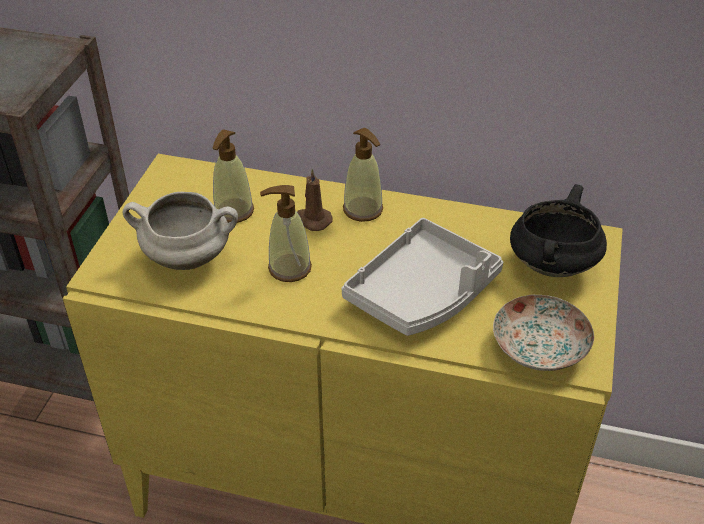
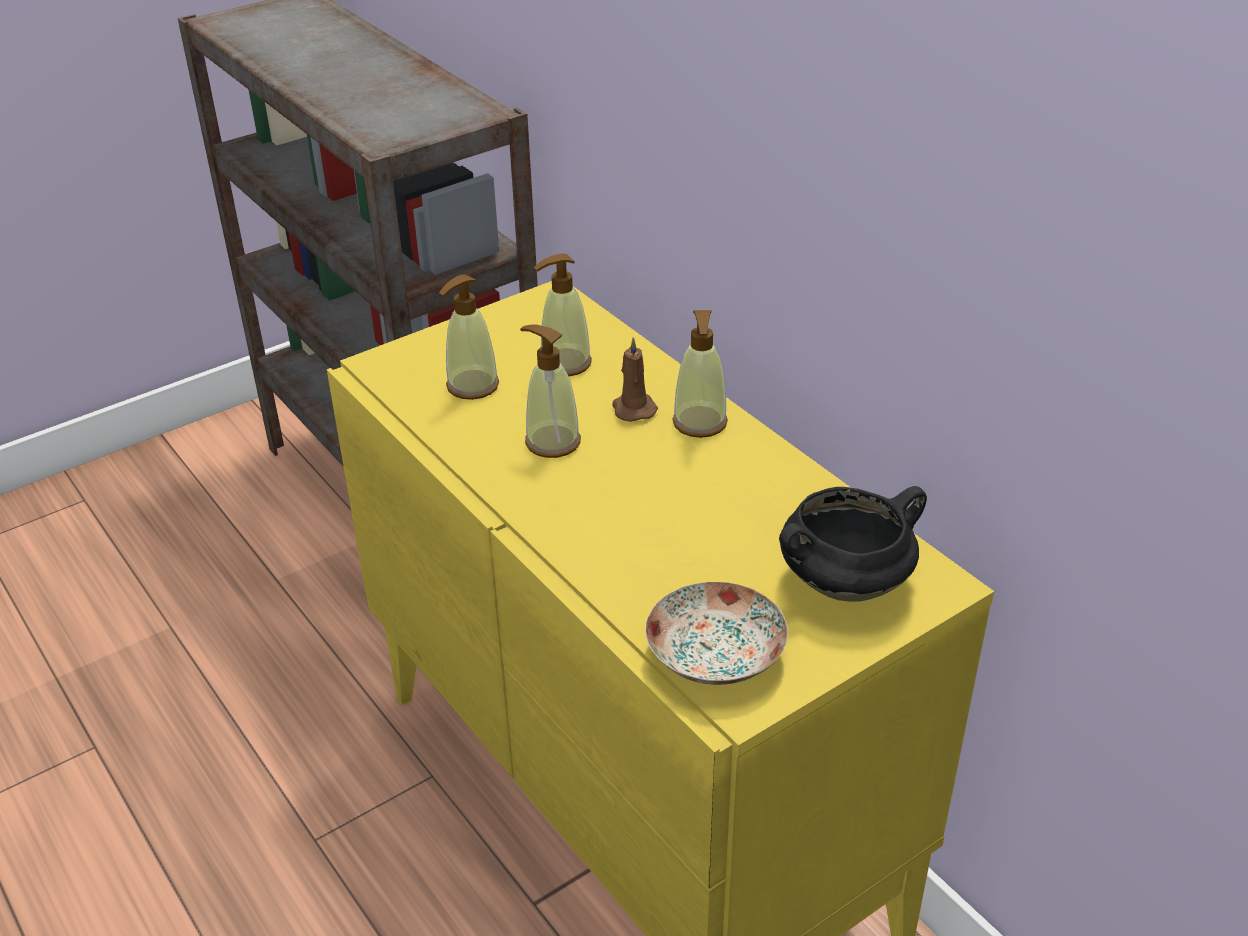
camera: 40 degrees right, 5 degrees down
(189, 257) = (472, 386): white cooking pot -> soap dispenser
(423, 293) = (657, 534): grey tray -> none

